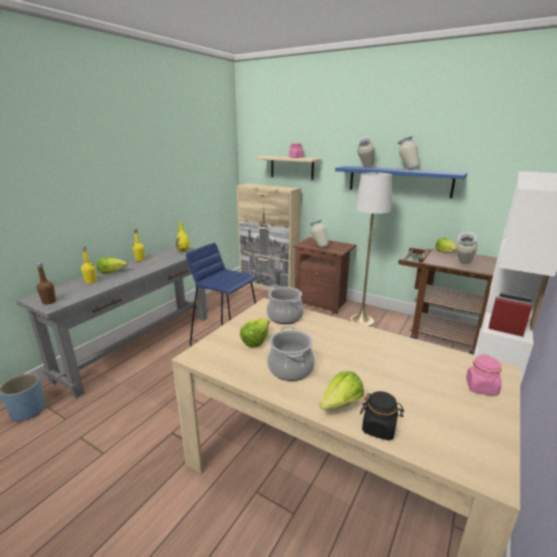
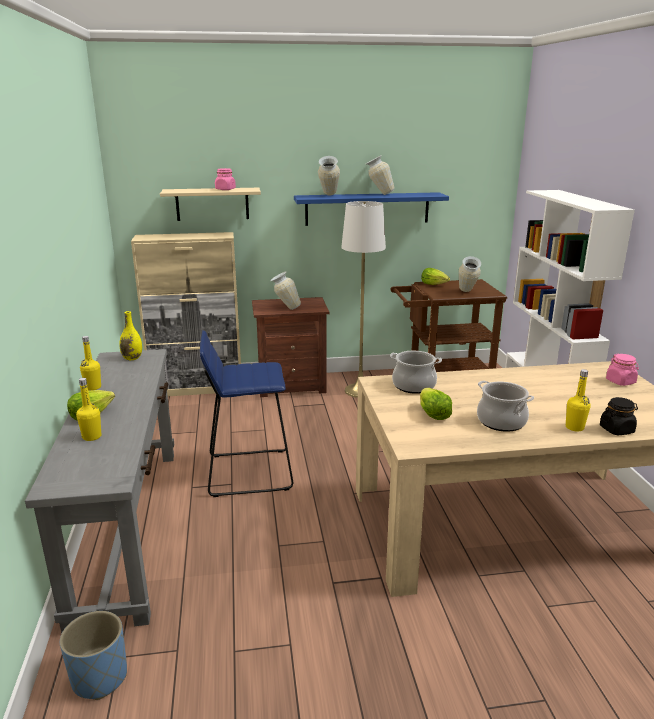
camera: 40 degrees left, 0 degrees up
(49, 302) = (94, 480): brown bottle -> none
(341, 404) = (574, 427): lettuce -> yellow bottle

